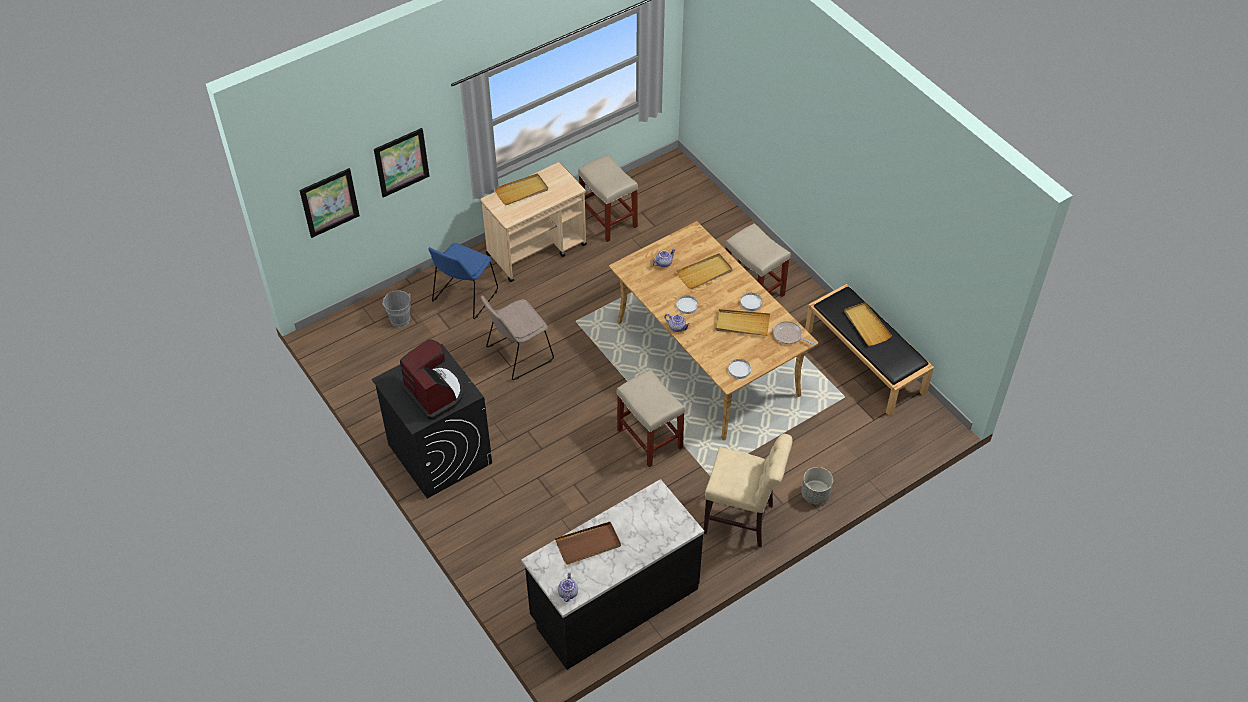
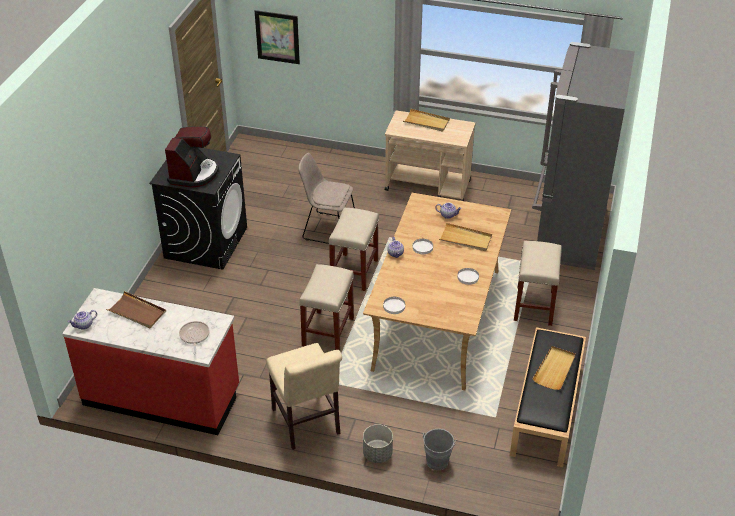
camera: 50 degrees right, 10 degrees down
(399, 318) = (296, 164): grey bucket -> grey bucket (438, 459)
(401, 162) = (342, 38): picture -> none
(464, 297) = (346, 179): blue chair -> none
(607, 219) = (499, 200): beige stool -> beige stool (354, 271)
(614, 603) = (162, 396): black counter -> red counter
(694, 210) = (567, 234): none -> grey fridge
(742, 324) = (440, 284): beige tray -> none
(789, 335) = (461, 314): frying pan -> frying pan (194, 336)

